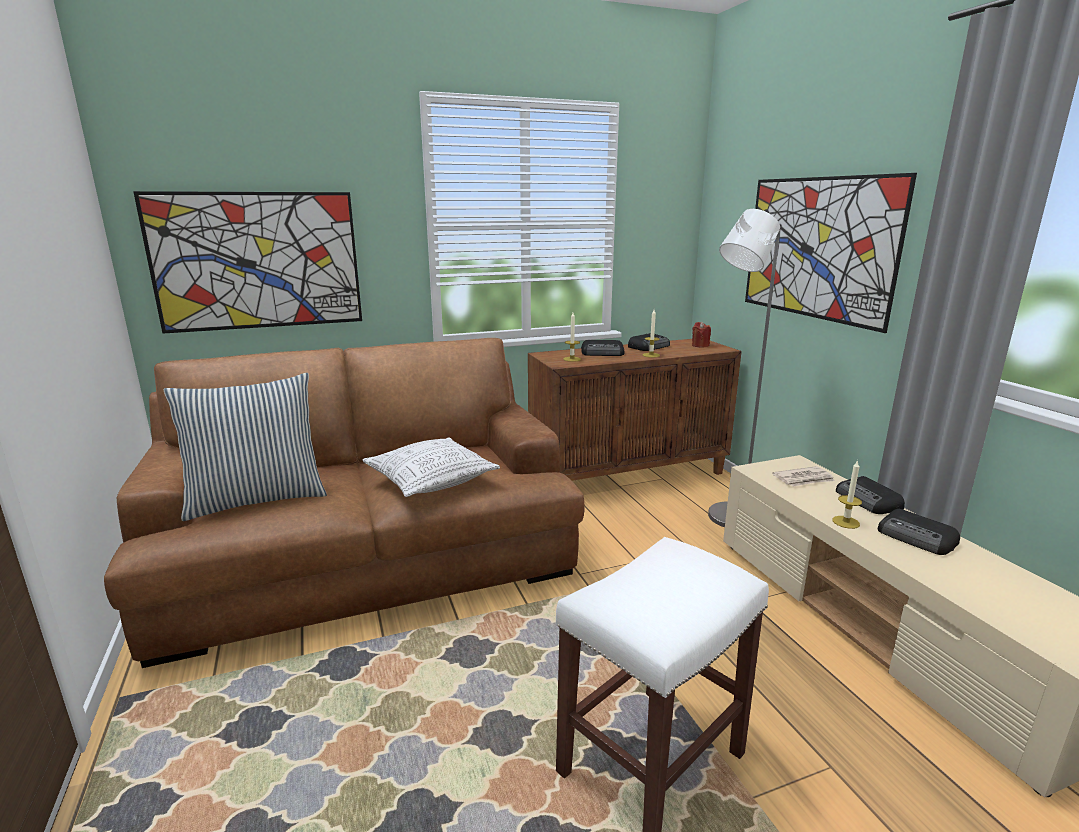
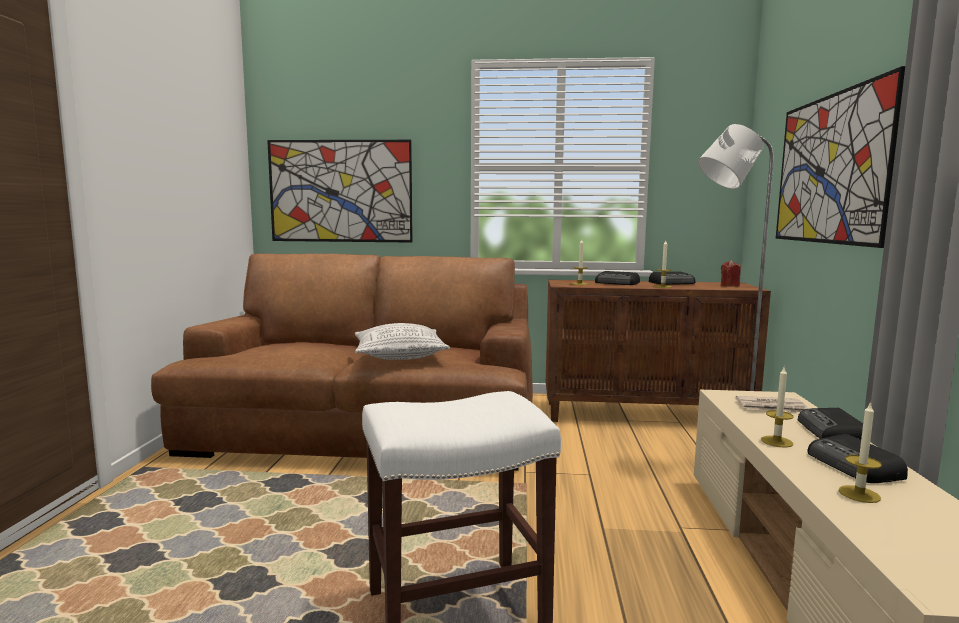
camera: 25 degrees right, 10 degrees down
(257, 499) = (272, 349): pillow -> none
(947, 569) = (859, 494): none -> candle

